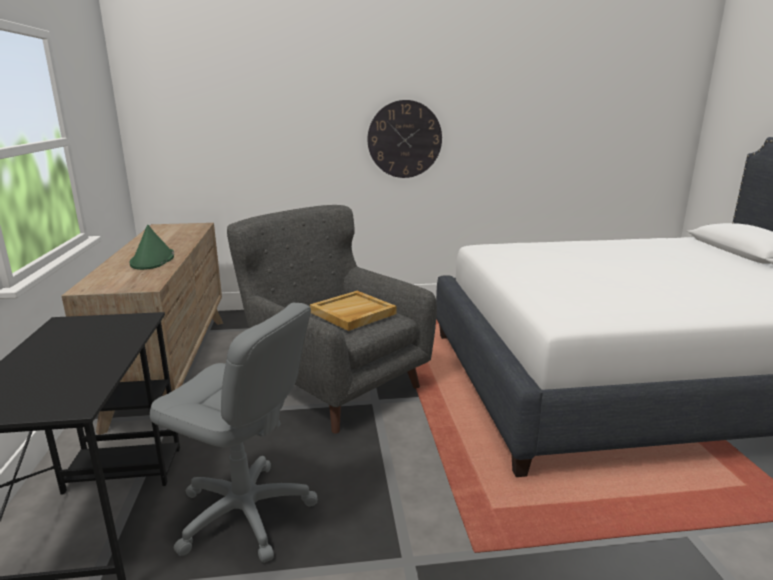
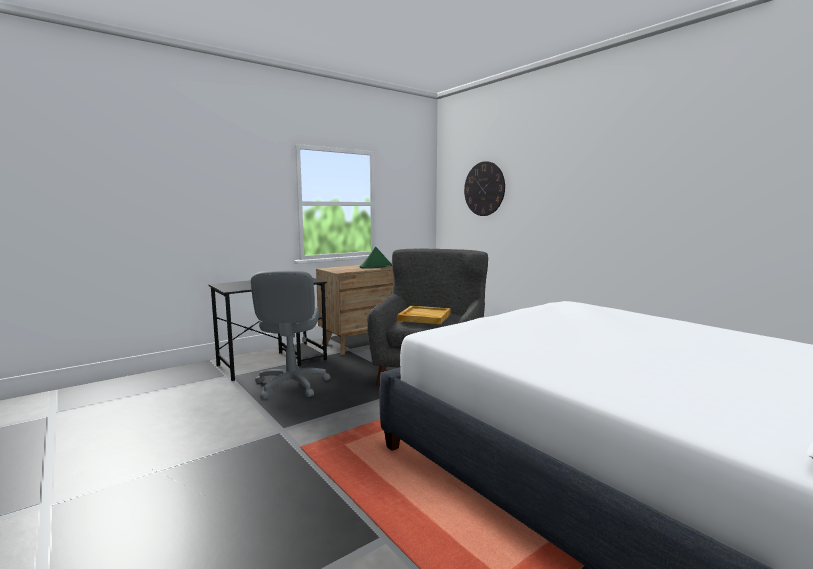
camera: 60 degrees right, 10 degrees down
(404, 139) = (593, 211): wall clock -> wall clock (484, 189)

